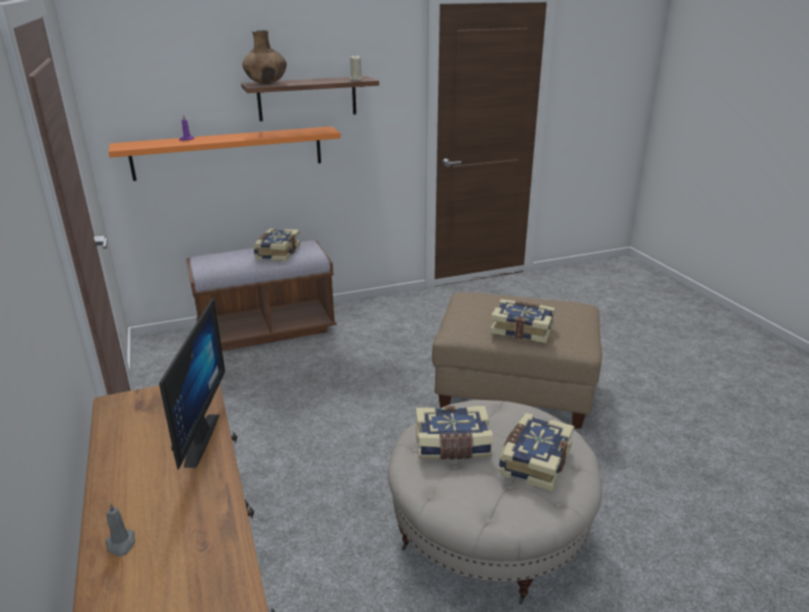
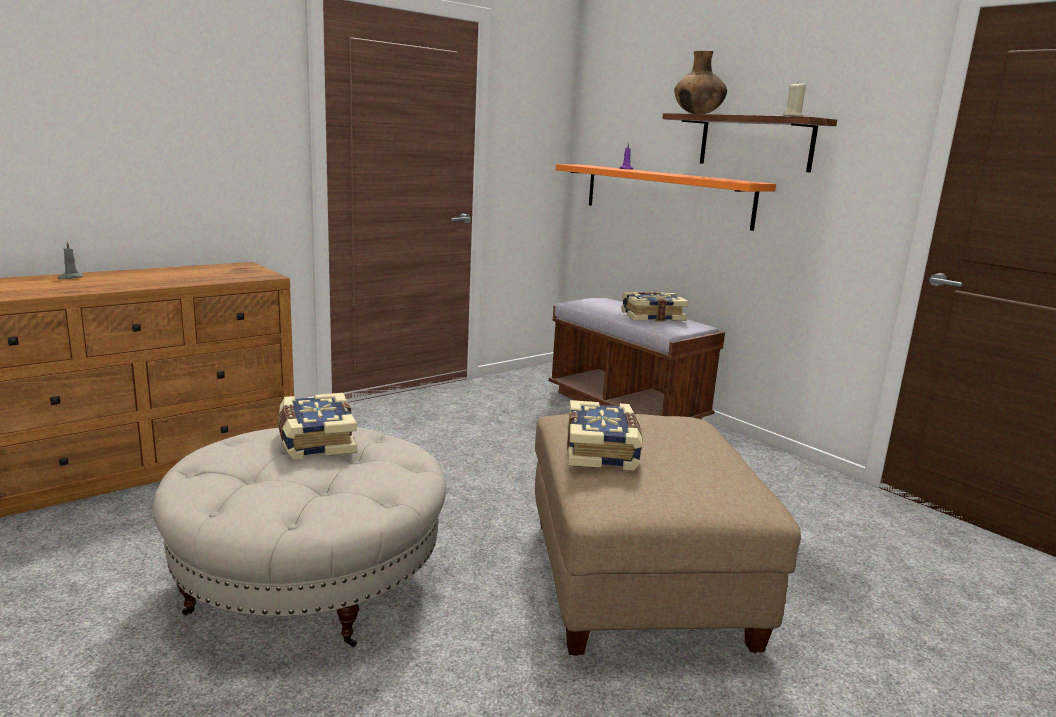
camera: 70 degrees right, 10 degrees down
(192, 439) = (188, 279): monitor -> none
(533, 461) = (288, 486): book -> none

